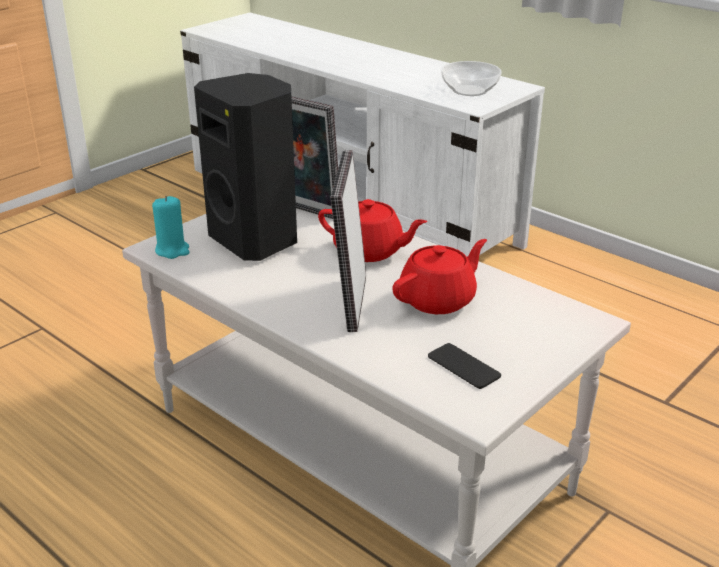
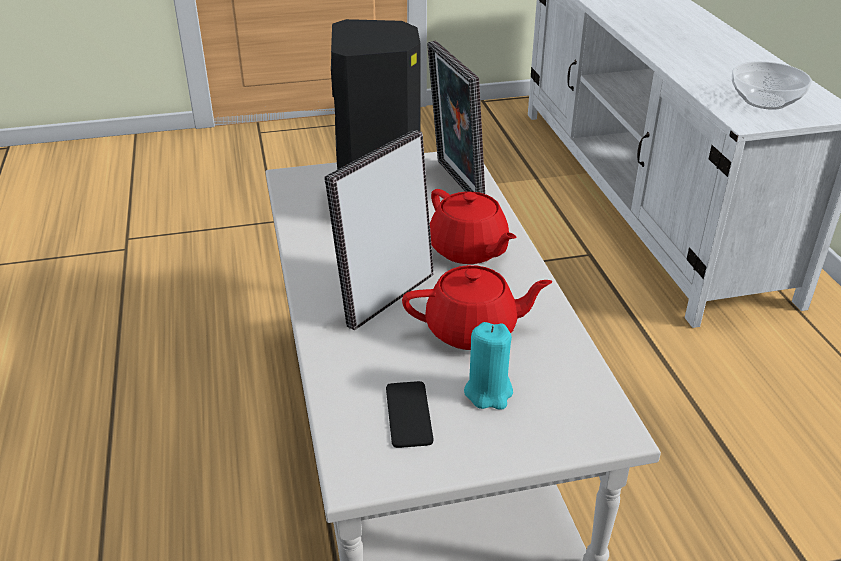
camera: 35 degrees right, 5 degrees up
(172, 250) = (300, 185): turquoise candle -> turquoise candle (488, 392)

